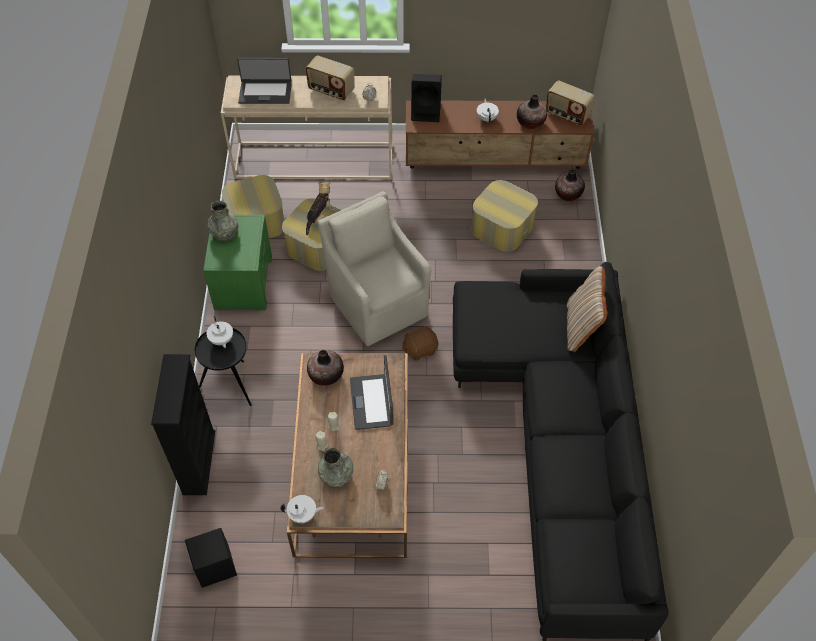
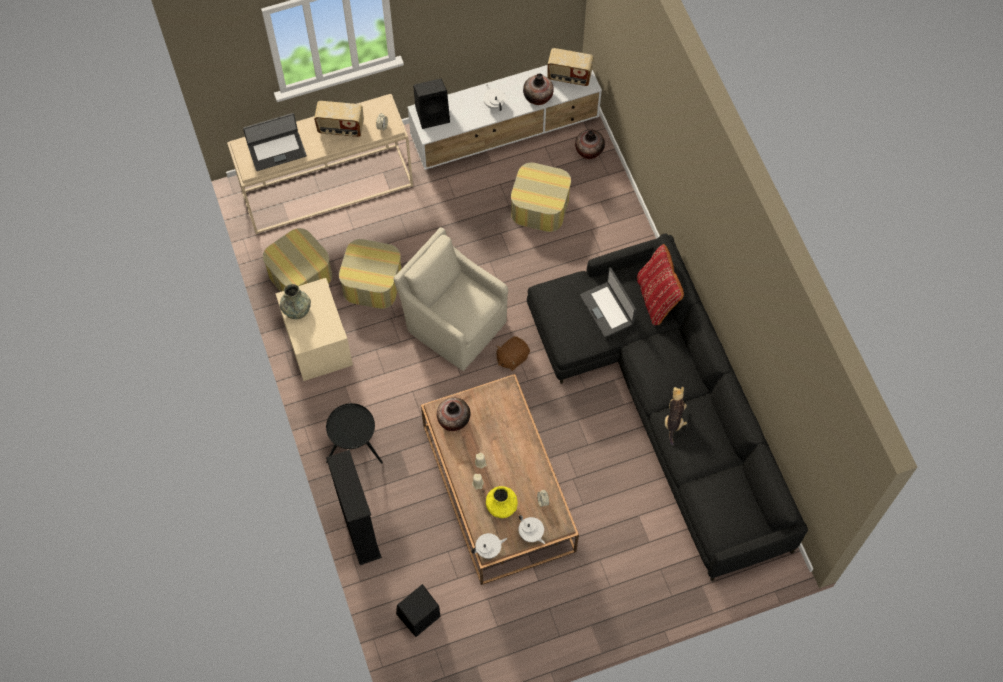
camera: 20 degrees left, 10 degrees up
(221, 340) = (347, 418): white teapot -> white teapot (531, 534)
(243, 281) = (318, 342): green nightstand -> beige nightstand
(320, 218) = (372, 259): plush toy -> plush toy (674, 420)
(336, 474) = (501, 506): grey vase -> yellow vase
(372, 402) = (504, 430): laptop -> laptop (607, 309)
(495, 160) = (506, 132): brown tv stand -> white tv stand
(581, 327) = (657, 298): beige pillow -> red pillow

